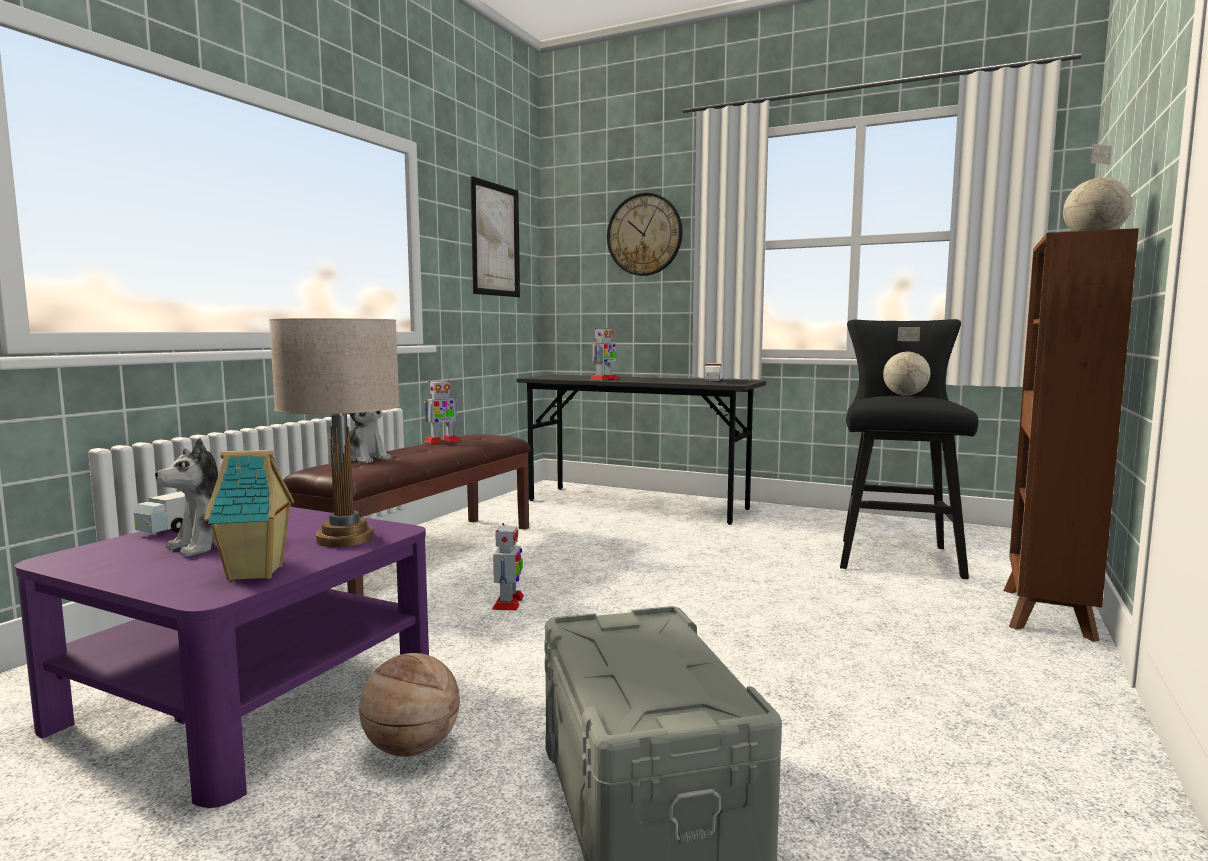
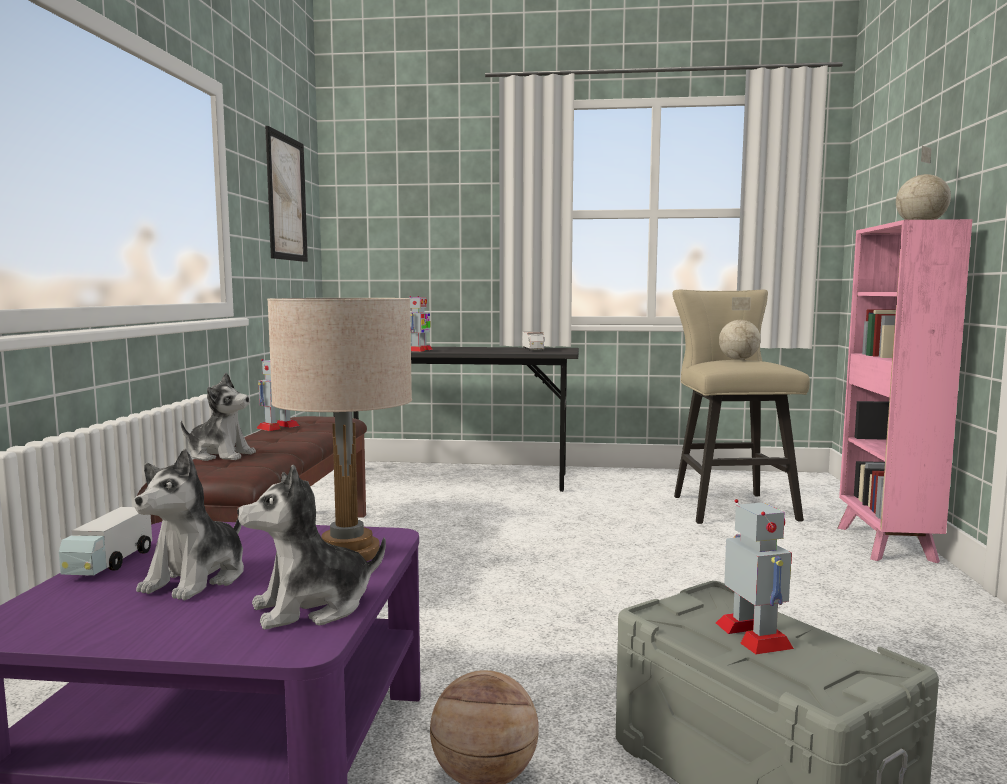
camera: 20 degrees left, 0 degrees up
(257, 573) = (312, 607): toy house -> plush toy
(508, 603) = (426, 600): toy robot -> toy robot (754, 636)
(644, 235) = (441, 199): wall clock -> none
(896, 555) = (729, 506): black stool -> beige stool
(1046, 614) = (885, 545): brown bookcase -> pink bookcase

